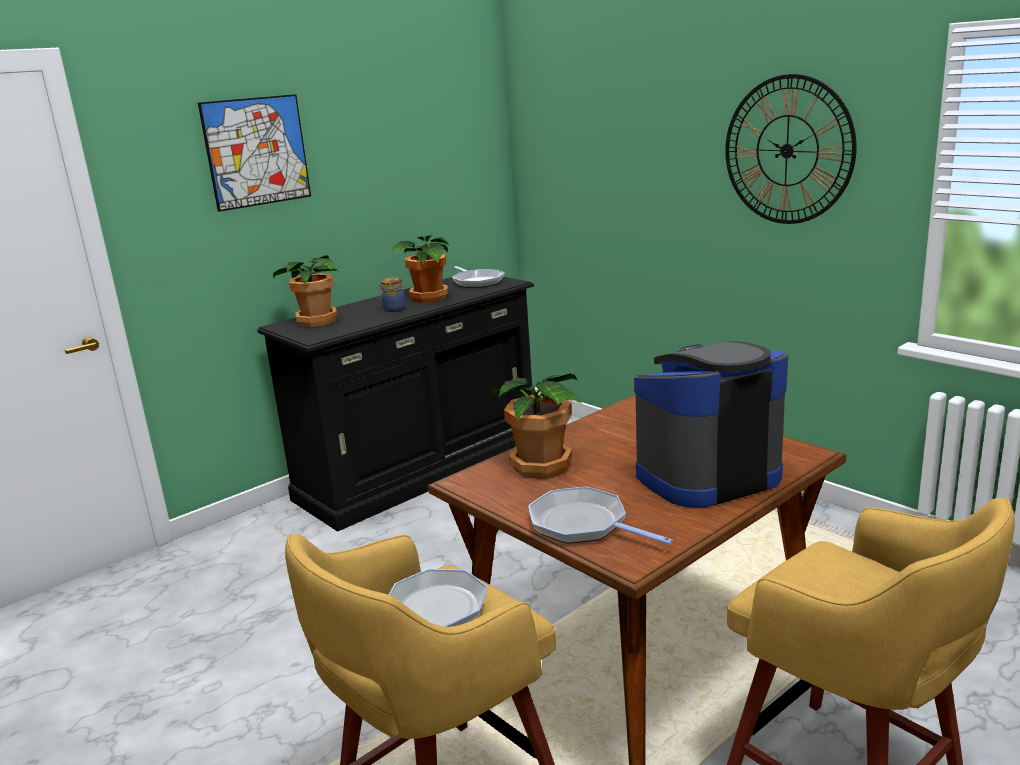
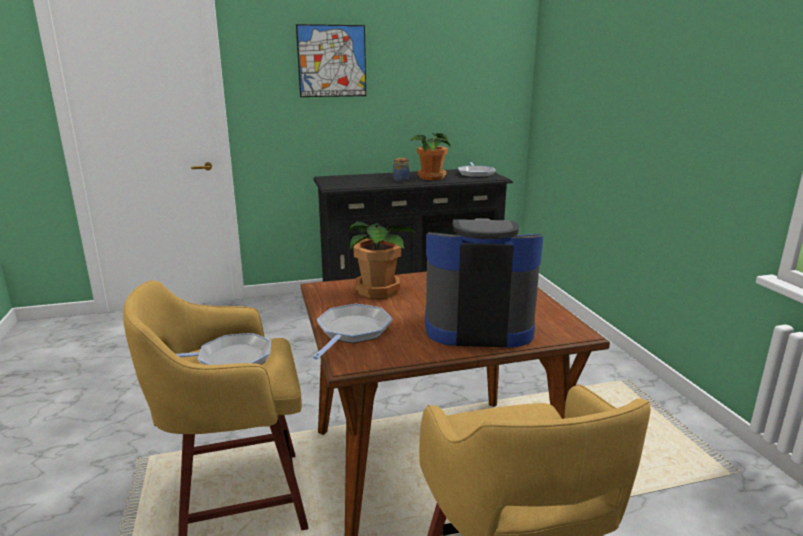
camera: 25 degrees right, 0 degrees up
(316, 321) = (348, 179): potted plant -> none
(583, 525) = (352, 331): frying pan -> frying pan turned 45 degrees clockwise
(787, 150) = (703, 91): wall clock -> none

